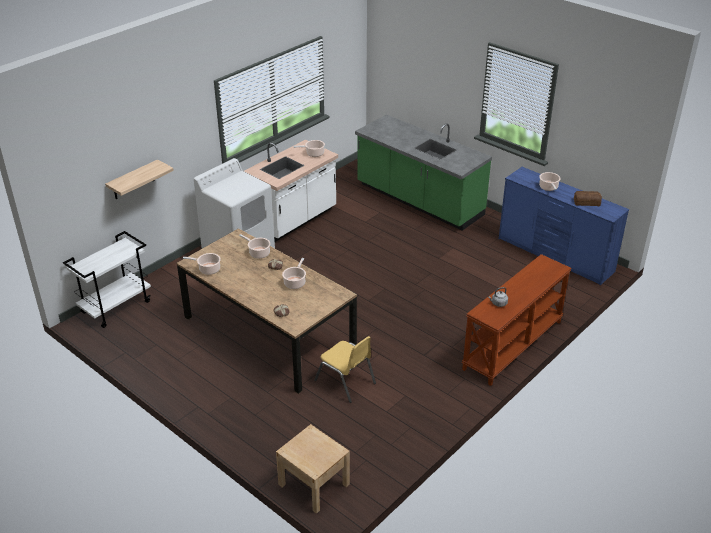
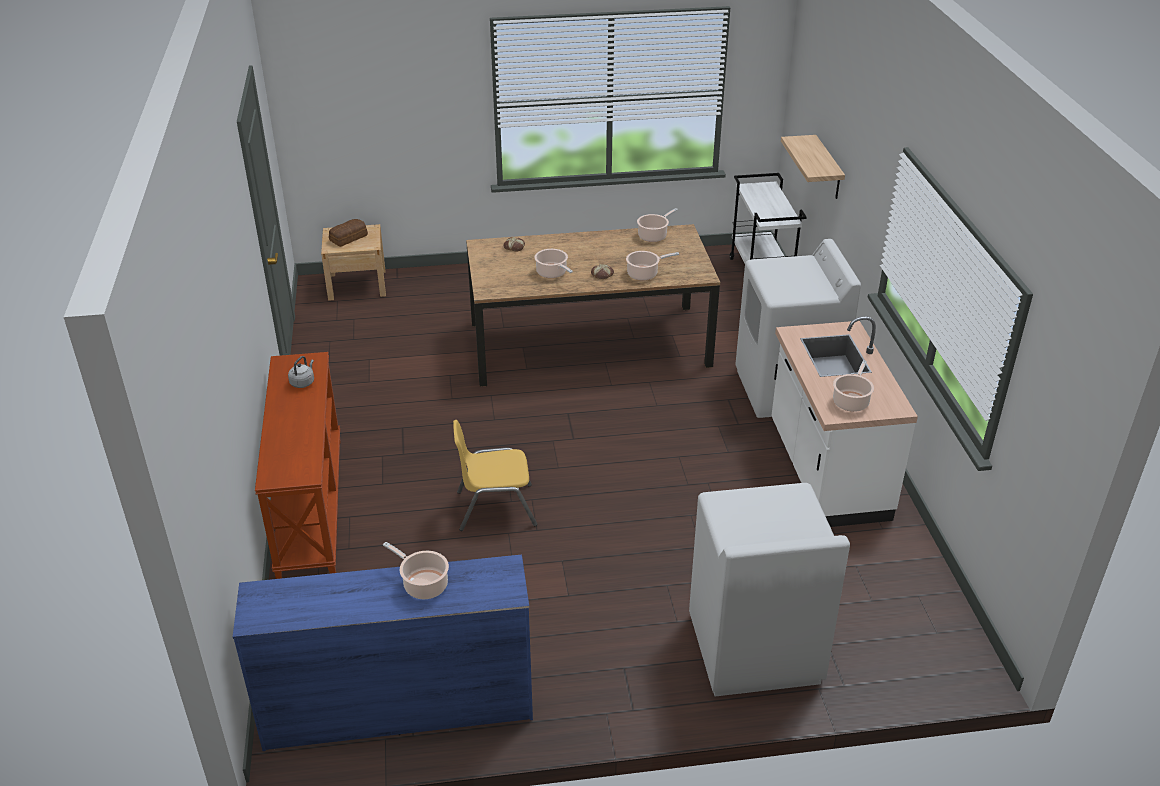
camera: 130 degrees right, 0 degrees up
(345, 382) = (444, 356): yellow chair -> yellow chair (495, 508)
(419, 200) = (753, 649): green counter -> white washing machine
(586, 202) = (325, 596): bread -> bread (349, 238)

